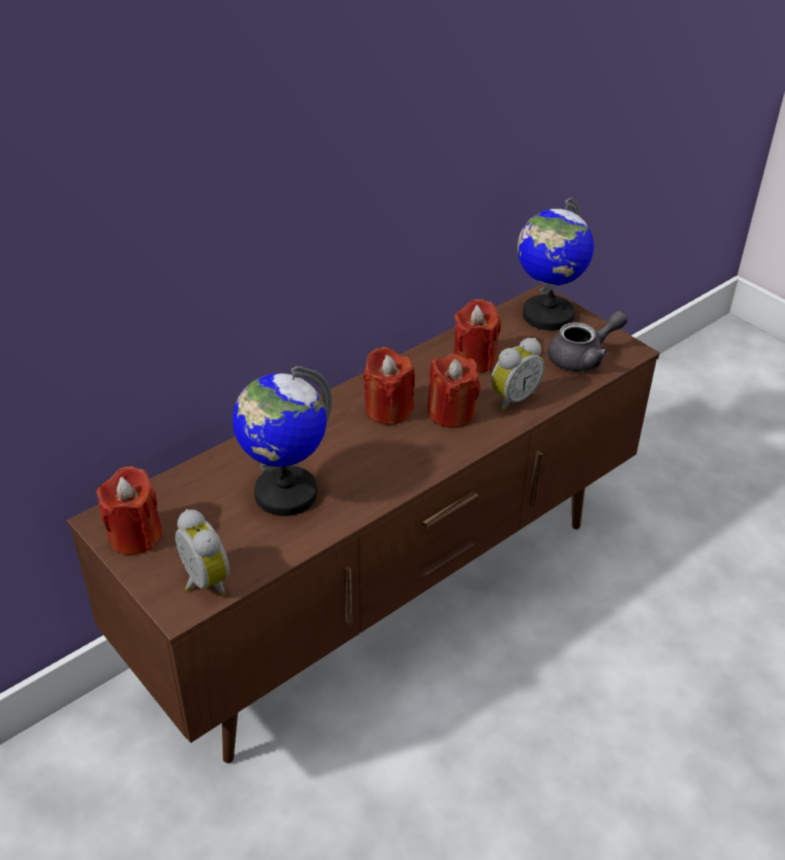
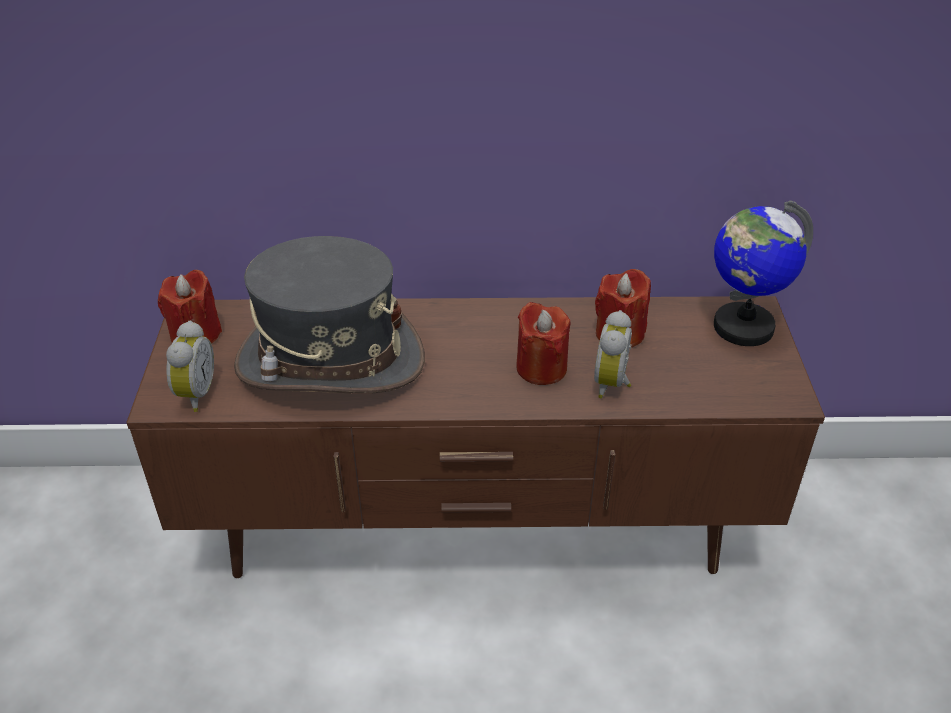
camera: 40 degrees right, 0 degrees up
(285, 493) = (330, 361): globe -> grey hat
(388, 410) = (490, 338): red candle -> none
(512, 398) = (613, 384): alarm clock -> alarm clock turned 105 degrees clockwise
(583, 358) = (731, 382): grey teapot -> none

